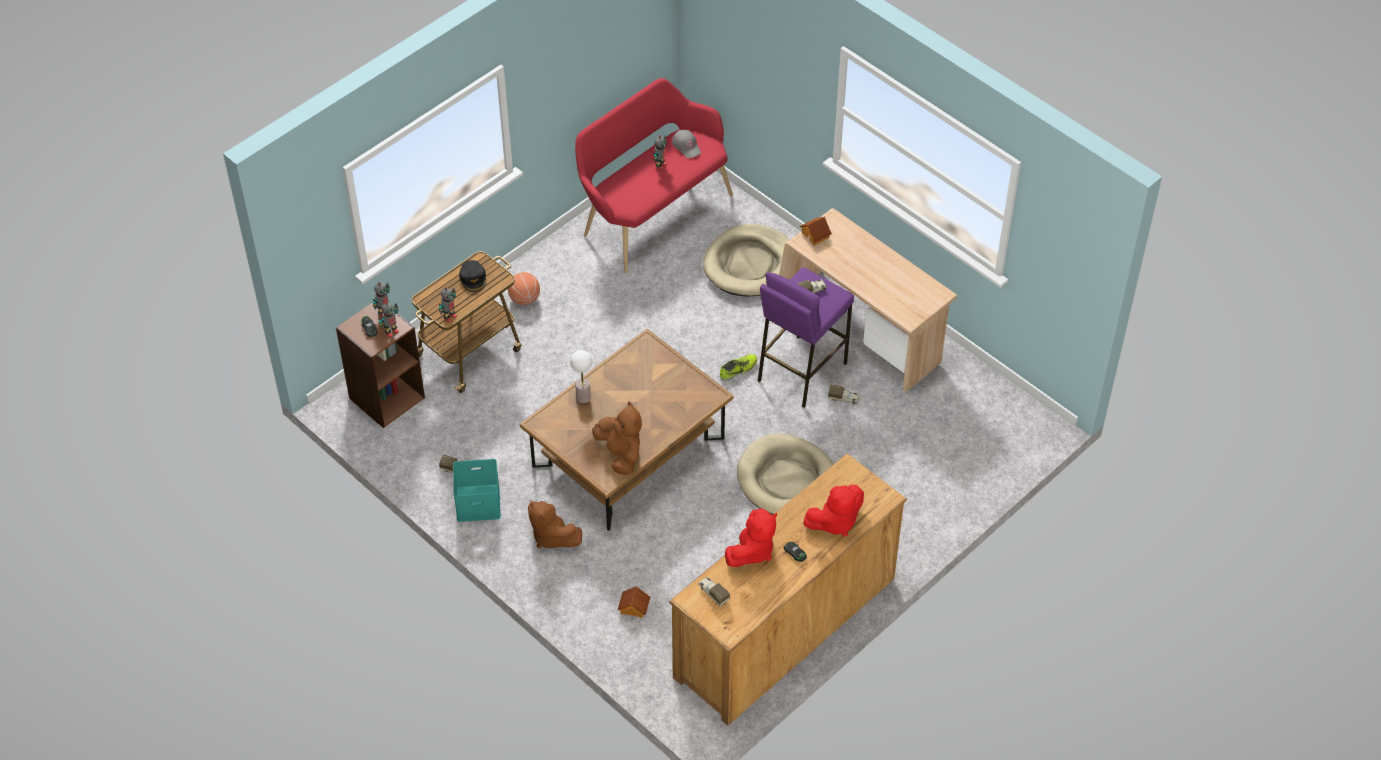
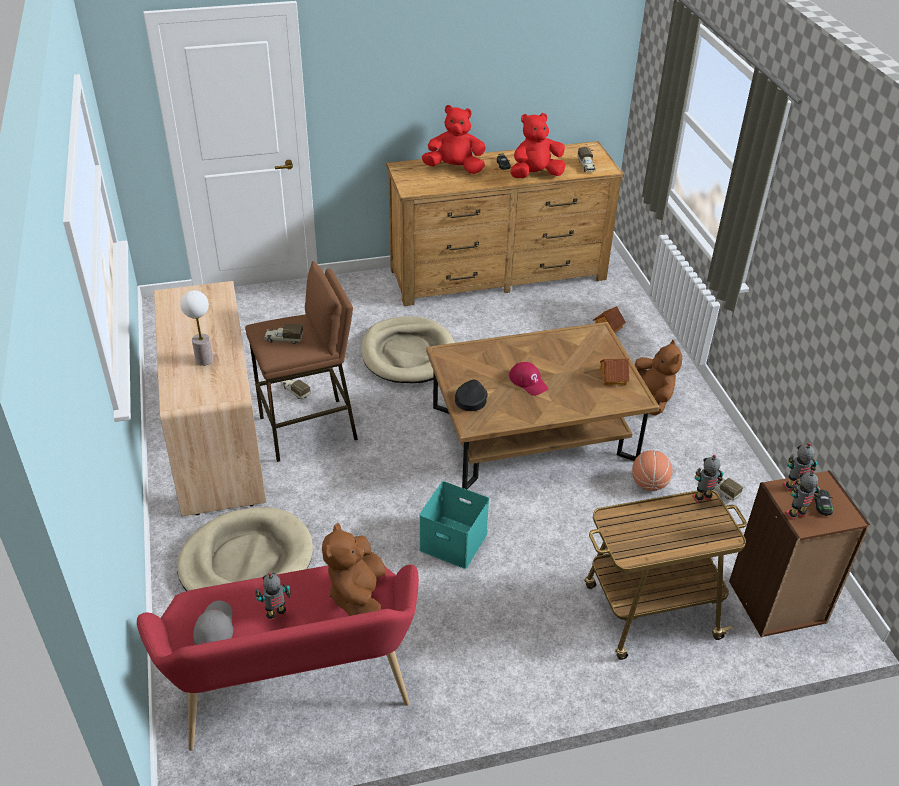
camera: 150 degrees left, 10 degrees down
(473, 278) = (648, 535): black cap -> black cap (471, 399)
(477, 504) = (712, 452): turquoise storage box -> turquoise storage box (455, 541)
(524, 298) = (543, 650): basketball -> basketball (649, 484)
(583, 398) = (577, 403): table lamp -> table lamp (204, 360)
(620, 454) = (571, 345): brown plush toy -> brown plush toy (358, 596)
(631, 400) = (528, 382): none -> red cap
(738, 370) = (366, 457): shoe -> none
(801, 371) = (309, 429): purple stool -> brown stool
(815, 235) = (212, 394): toy house -> toy house (612, 377)

